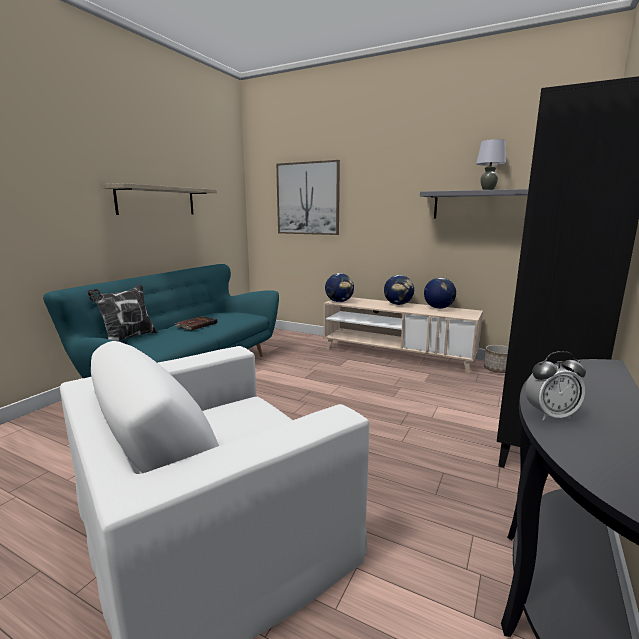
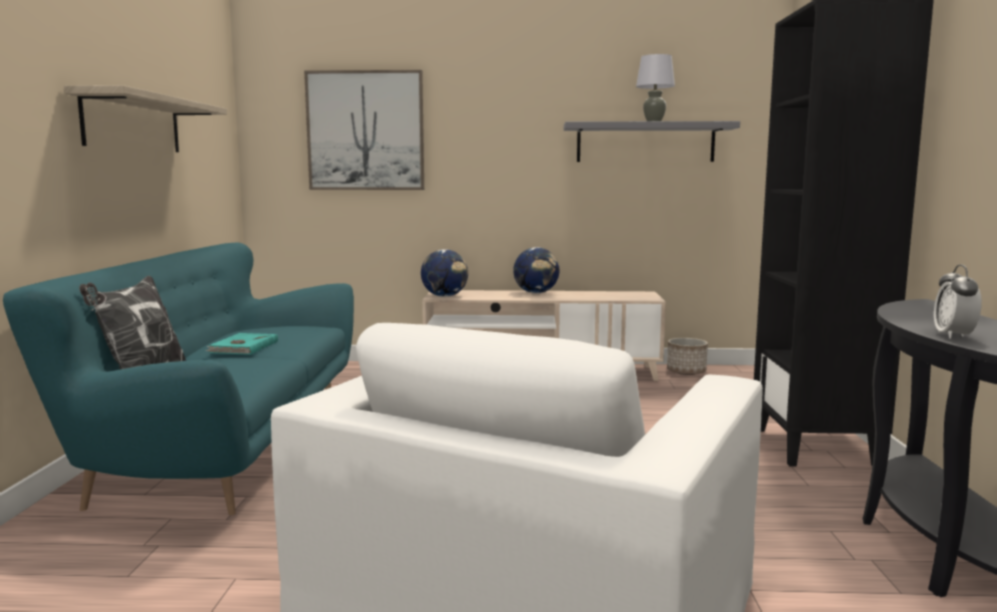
camera: 25 degrees left, 5 degrees down
(196, 325) = (243, 347): brown book -> turquoise book
(438, 308) = (596, 293): globe -> none
(550, 415) = (953, 336): alarm clock -> alarm clock turned 135 degrees clockwise

